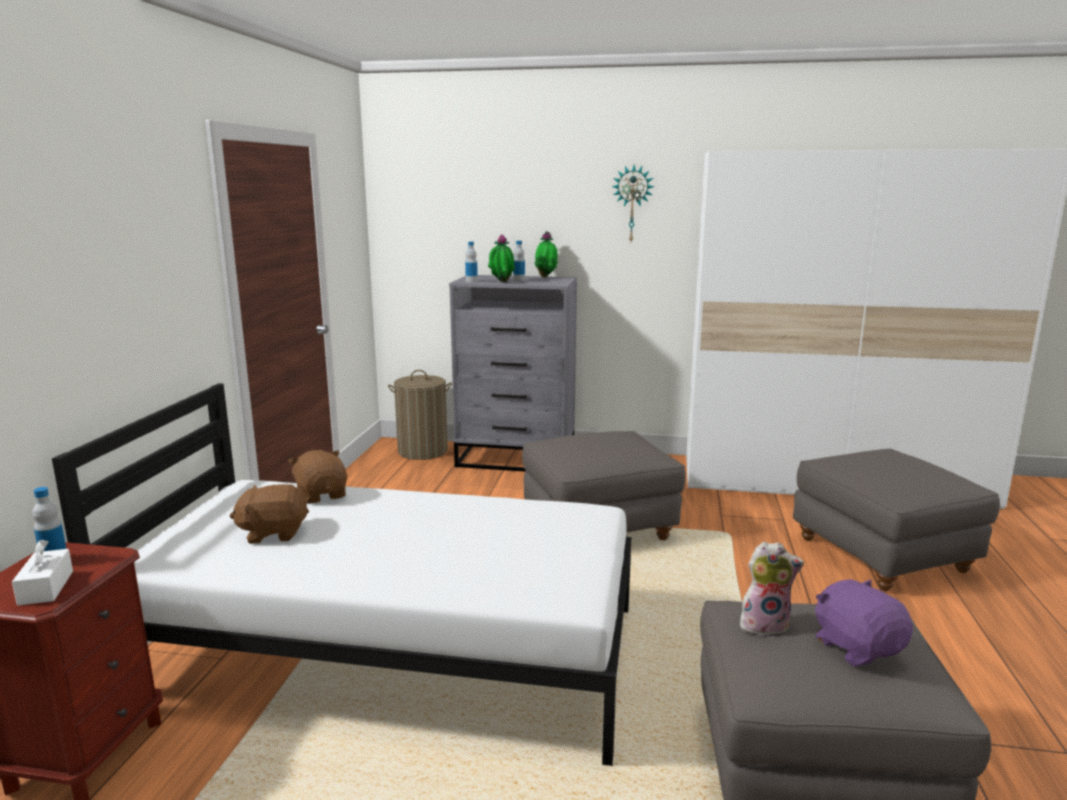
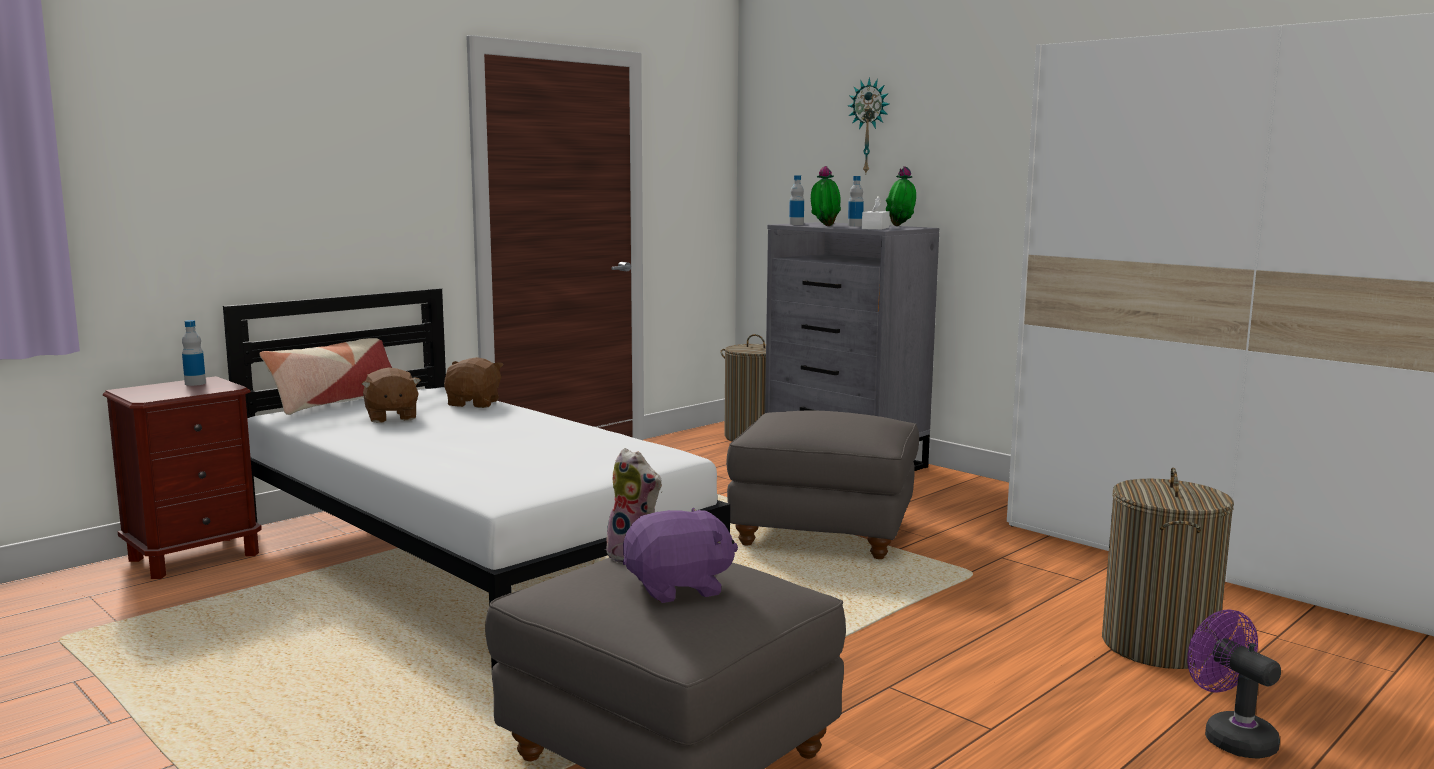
camera: 35 degrees right, 5 degrees down
(46, 588) = (162, 393): white tissue box -> white tissue box (875, 228)
(172, 528) = (336, 402): none -> pillow
(273, 533) = (391, 417): brown plush toy -> brown plush toy turned 135 degrees counterclockwise
(632, 204) = (1013, 130): wall clock -> wall clock (870, 126)
(857, 647) = (678, 588): purple plush toy -> purple plush toy turned 60 degrees clockwise
(883, 556) = (1158, 645): grey ottoman -> laundry basket
(999, 608) = (1230, 737): none -> purple fan

